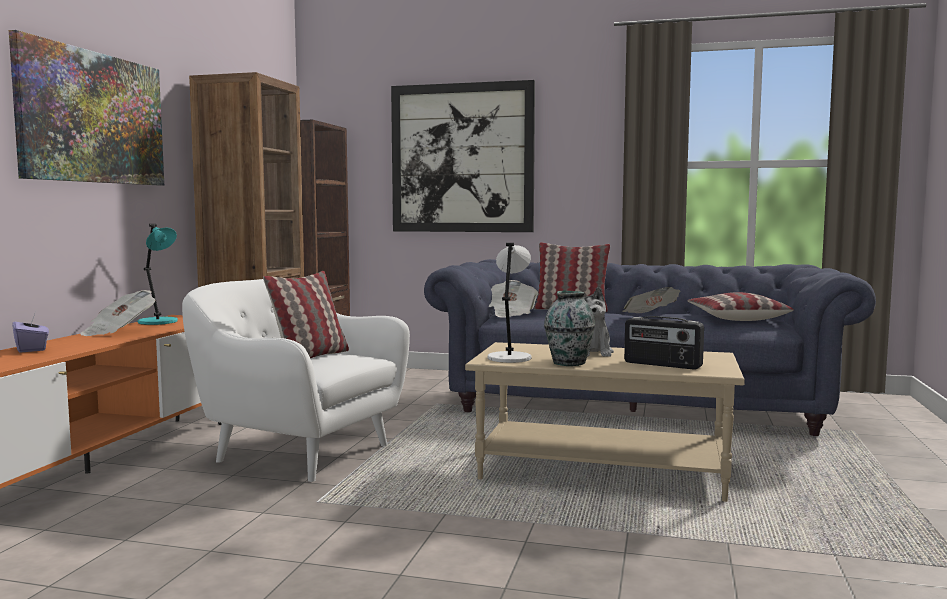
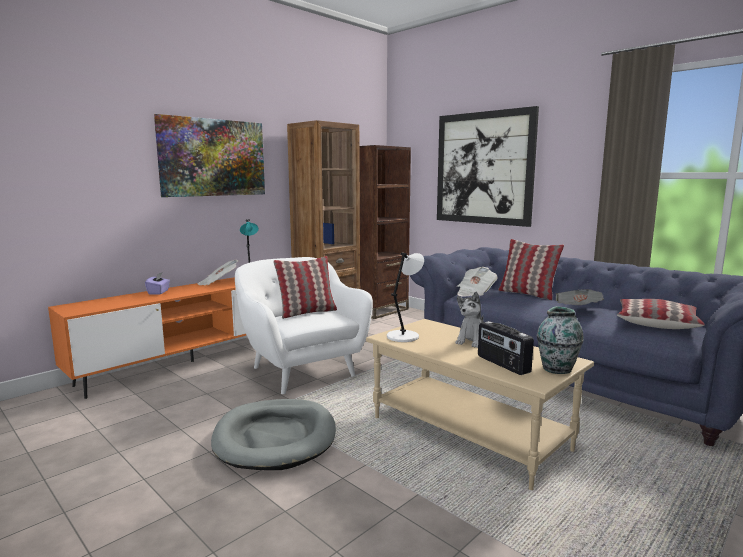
camera: 30 degrees right, 5 degrees up
(378, 526) = (275, 438): none -> grey dog bed
(569, 363) = (434, 349): vase -> vase (557, 369)

